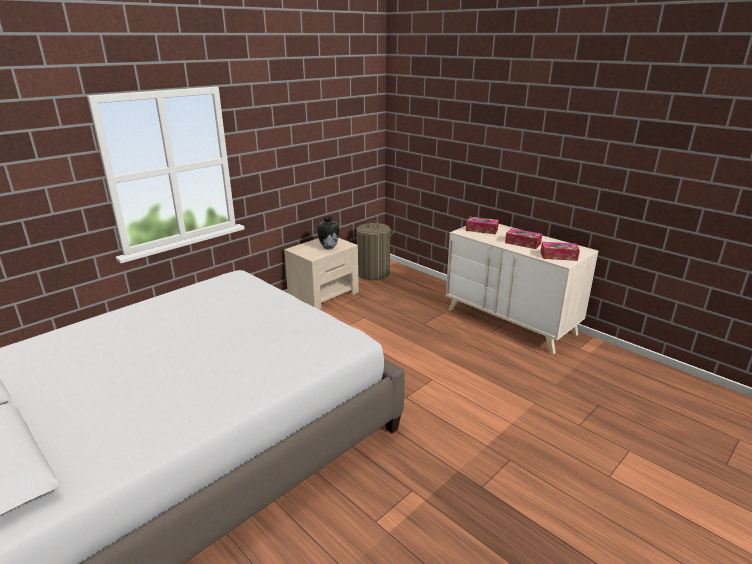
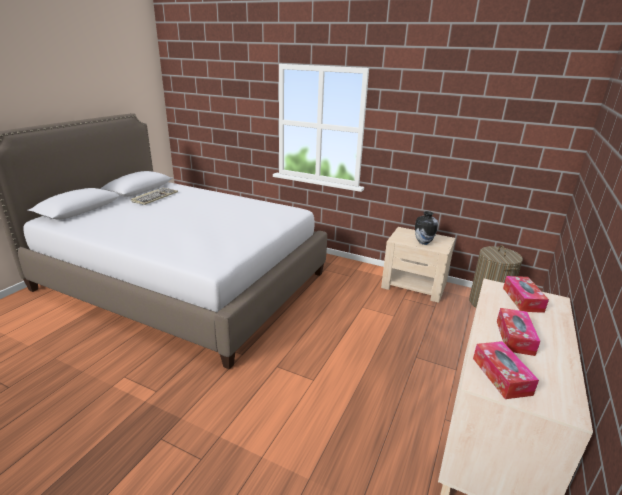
camera: 70 degrees right, 0 degrees up
(44, 376) = (155, 197): none -> keyboard

